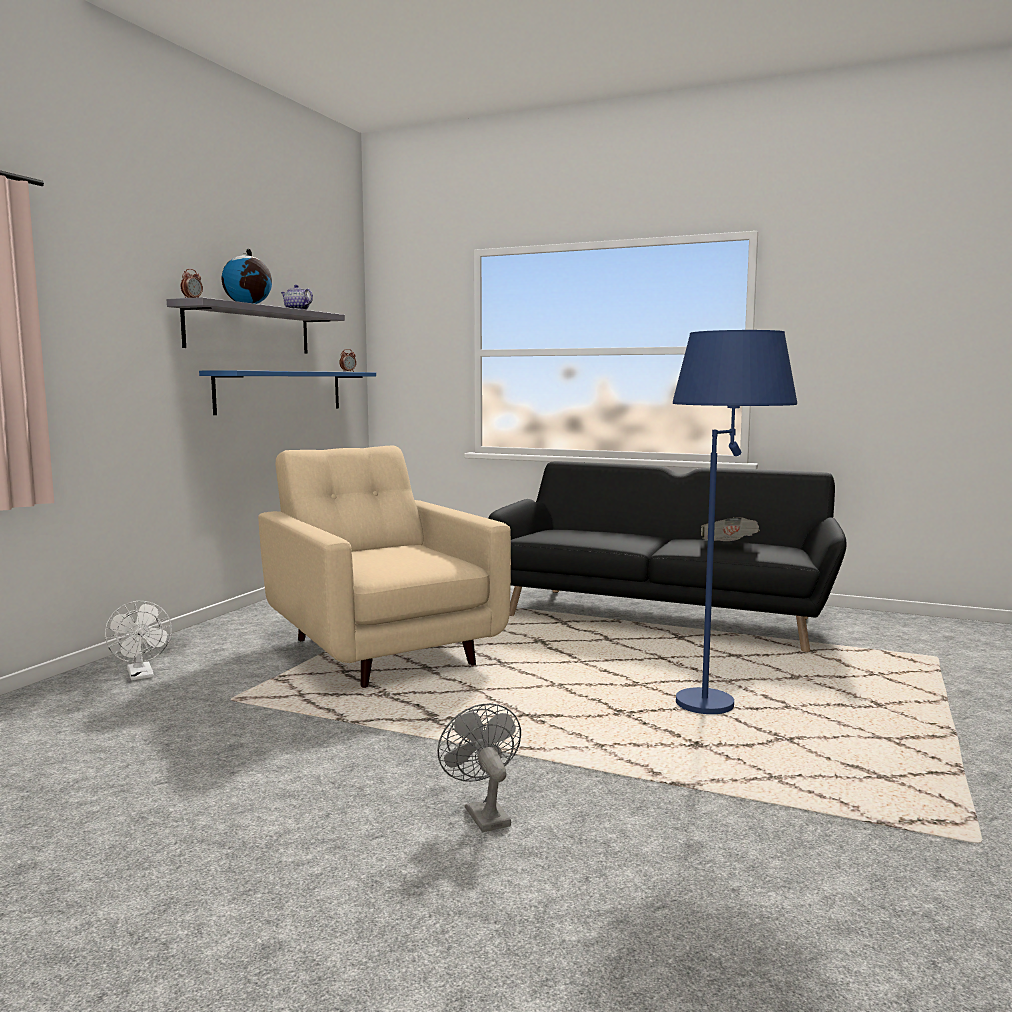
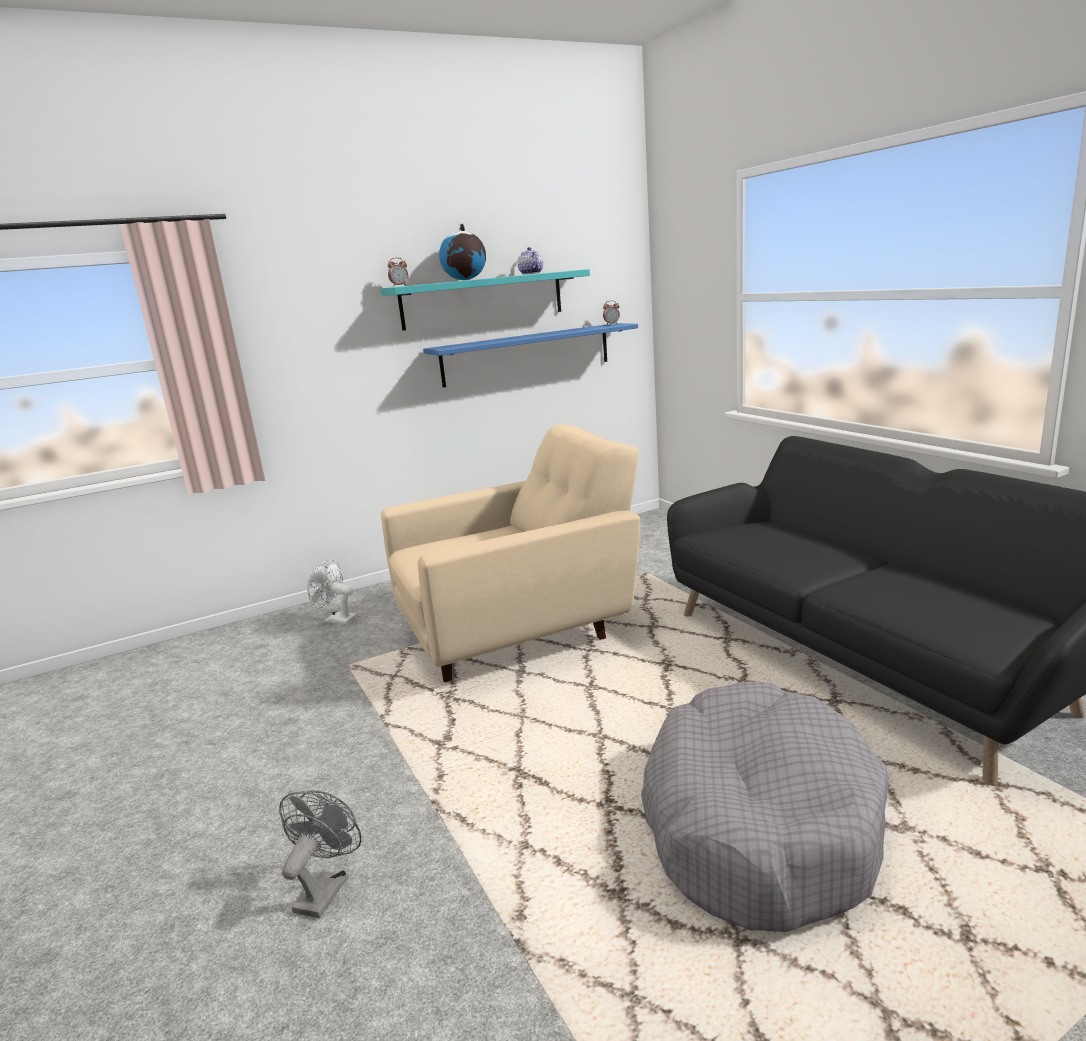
camera: 40 degrees right, 10 degrees up
(141, 675) = (336, 620): white fan -> white fan turned 105 degrees clockwise
(249, 329) = (483, 300): grey shelf -> turquoise shelf
(379, 648) = (520, 632): beige armchair -> beige armchair turned 60 degrees clockwise
(721, 696) = (757, 823): blue floor lamp -> grey dog bed
(728, 546) = (925, 600): newspaper -> none

